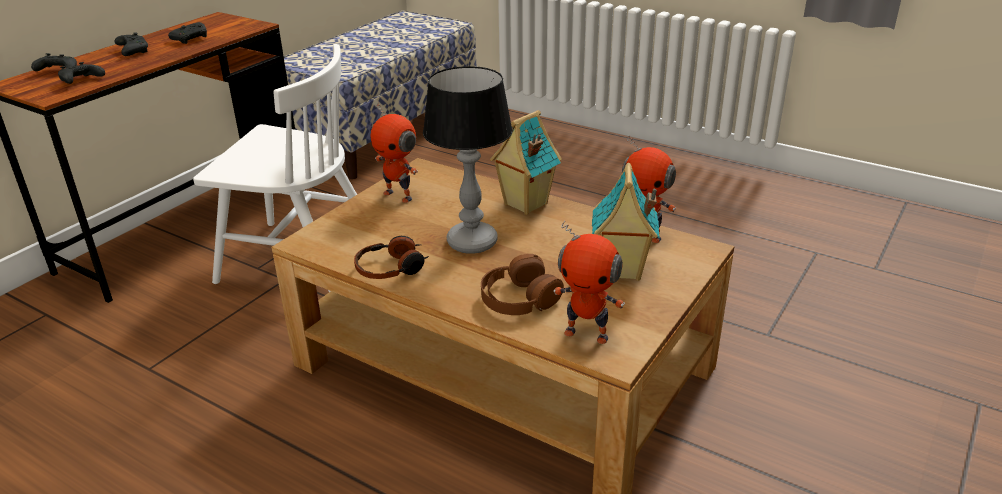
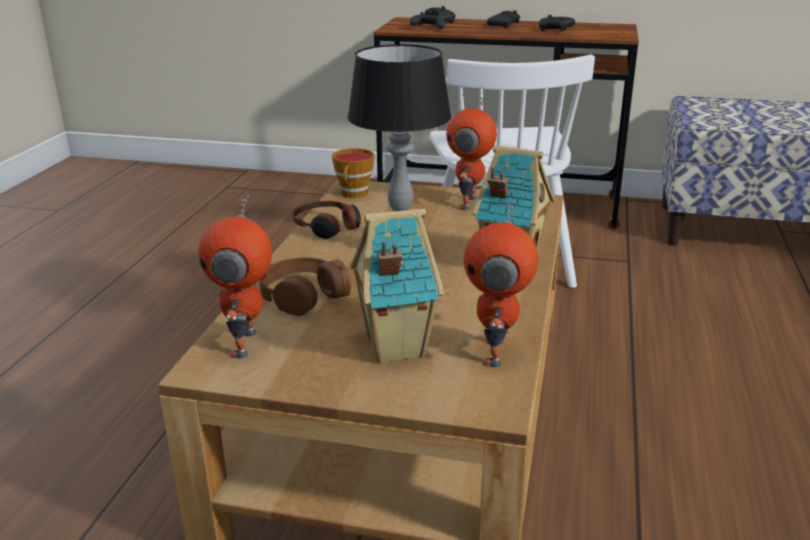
camera: 70 degrees right, 5 degrees down
(324, 244) = (354, 194): none -> cup

